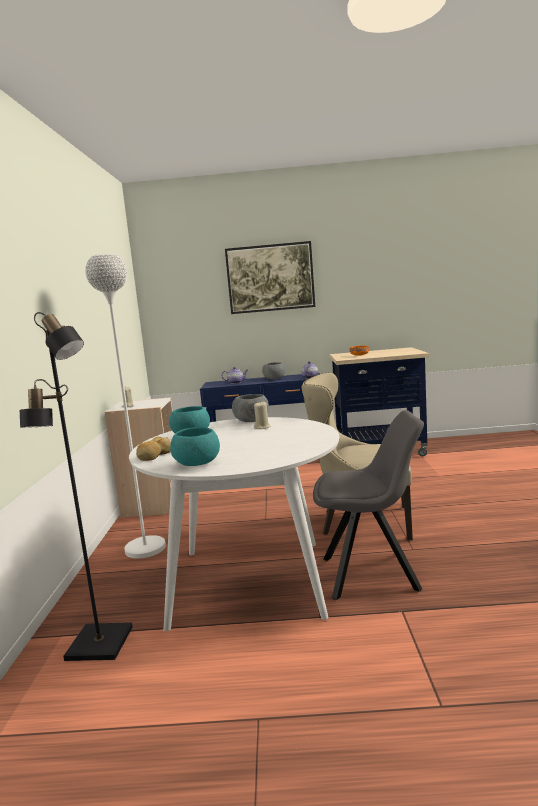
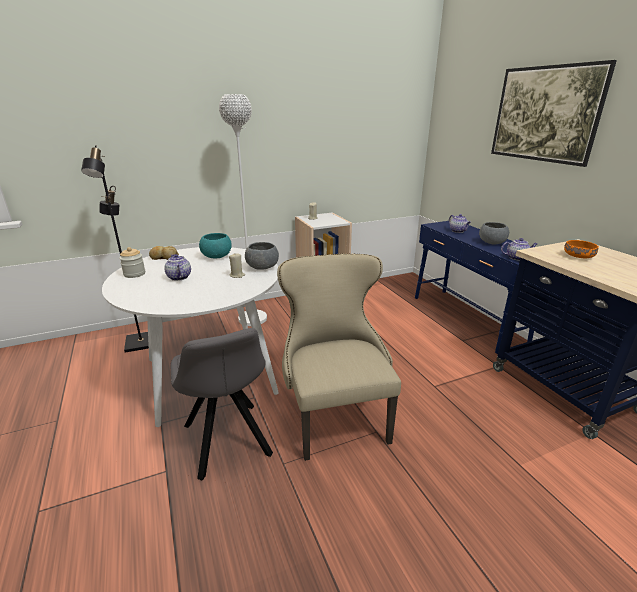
camera: 65 degrees right, 15 degrees up
(197, 464) = (134, 274): turquoise bowl -> jar
(237, 445) = (178, 277): none -> teapot

